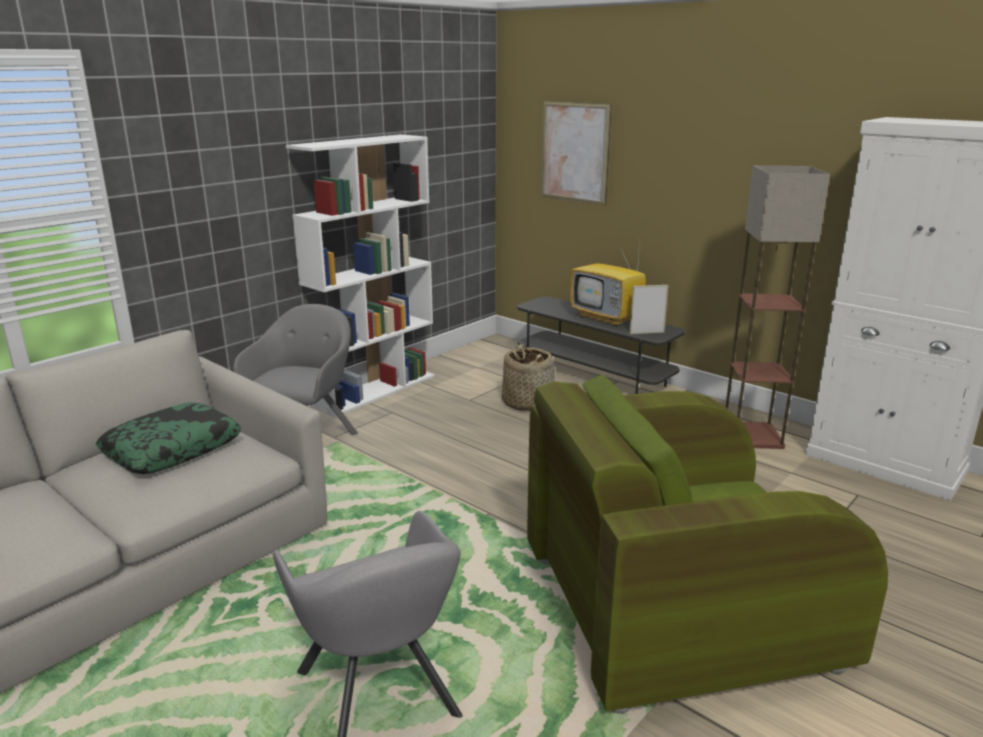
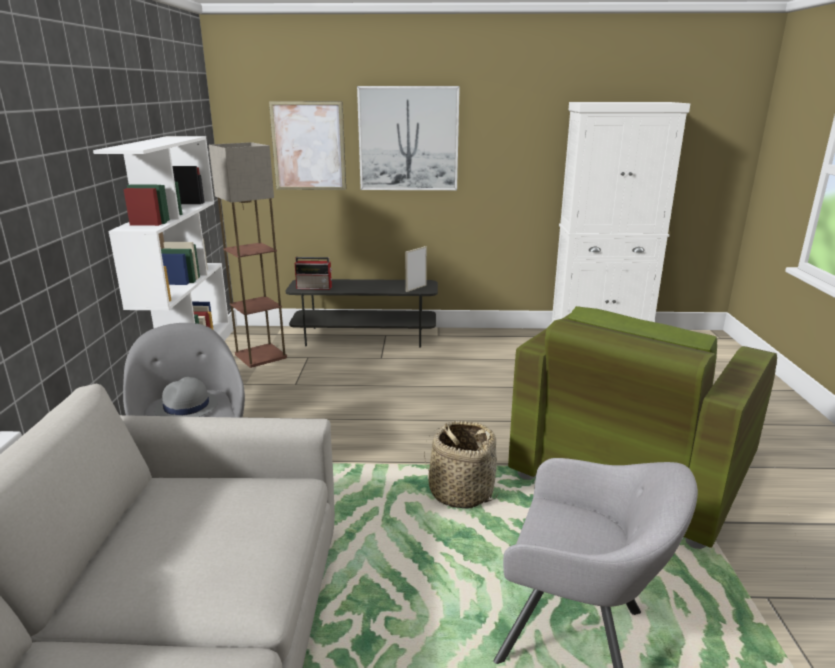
camera: 40 degrees left, 0 degrees up
(172, 449) = (181, 523): pillow -> none
(292, 377) = (186, 407): none -> grey hat
(527, 403) = (345, 371): basket -> basket (460, 492)
(549, 308) = (315, 287): none -> radio
(607, 318) = (372, 285): television -> none
(675, 152) = (408, 139): none -> picture
(750, 435) = (515, 345): floor lamp -> floor lamp (260, 356)

